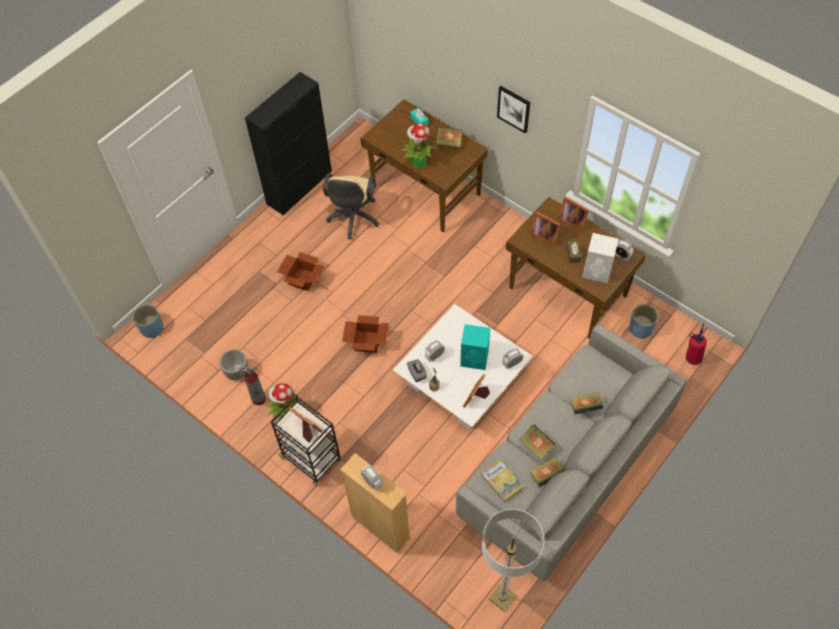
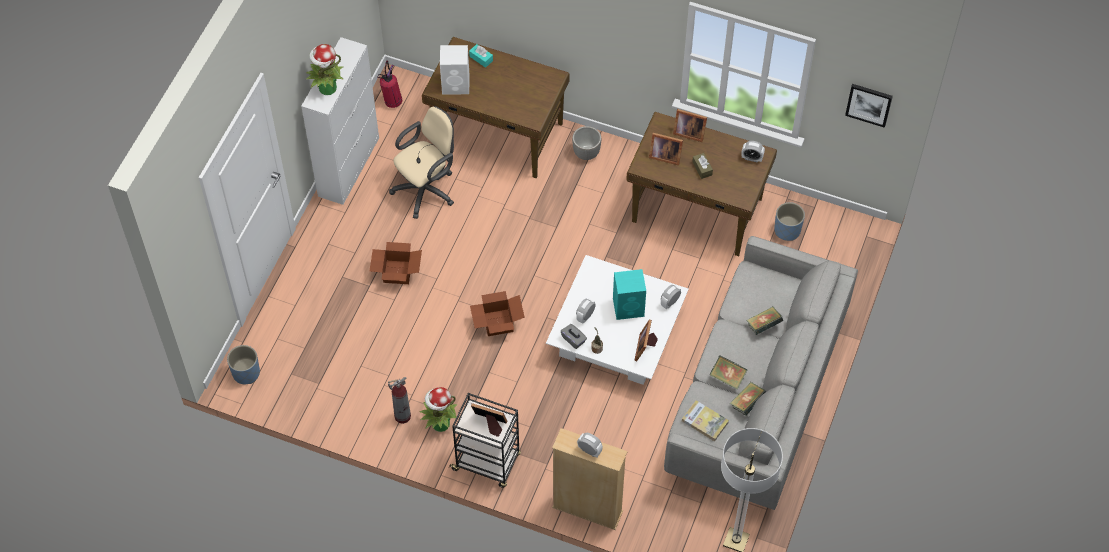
camera: 20 degrees left, 0 degrees up
(237, 373) = (366, 395): planter -> planter (586, 153)
(300, 187) = (349, 166): black cabinet -> white cabinet
(353, 219) = (427, 189): beige office chair -> beige office chair turned 120 degrees counterclockwise
(418, 162) = (499, 107): potted plant -> potted plant (327, 88)
(448, 143) = (524, 76): book -> none
(514, 109) = (598, 27): picture -> picture (869, 104)
(597, 271) = (733, 180): white speaker -> white speaker (456, 84)
(692, 357) = (850, 247): fire extinguisher -> fire extinguisher (392, 101)

